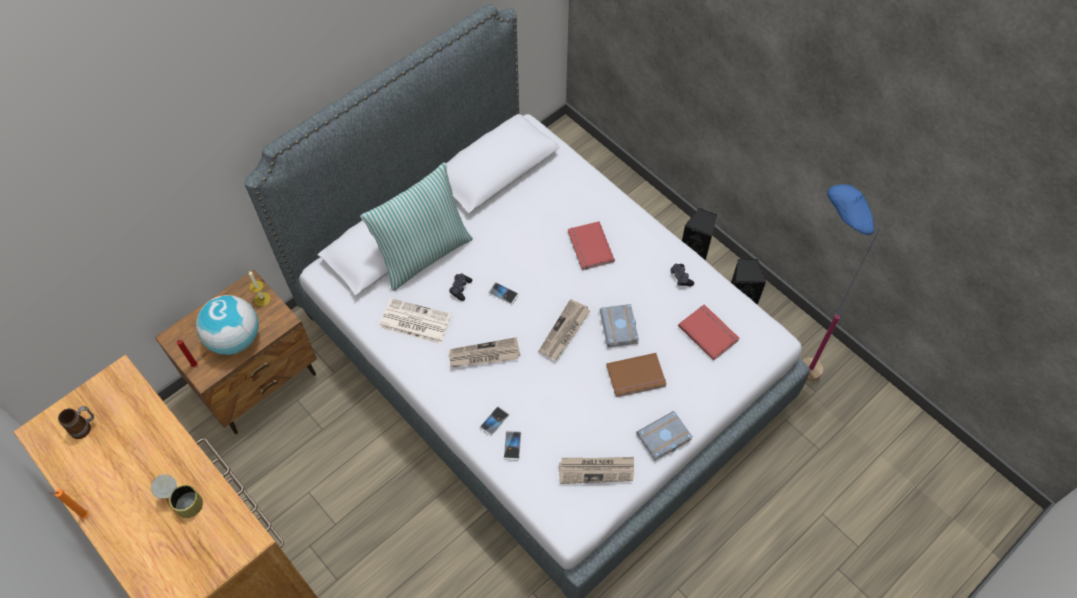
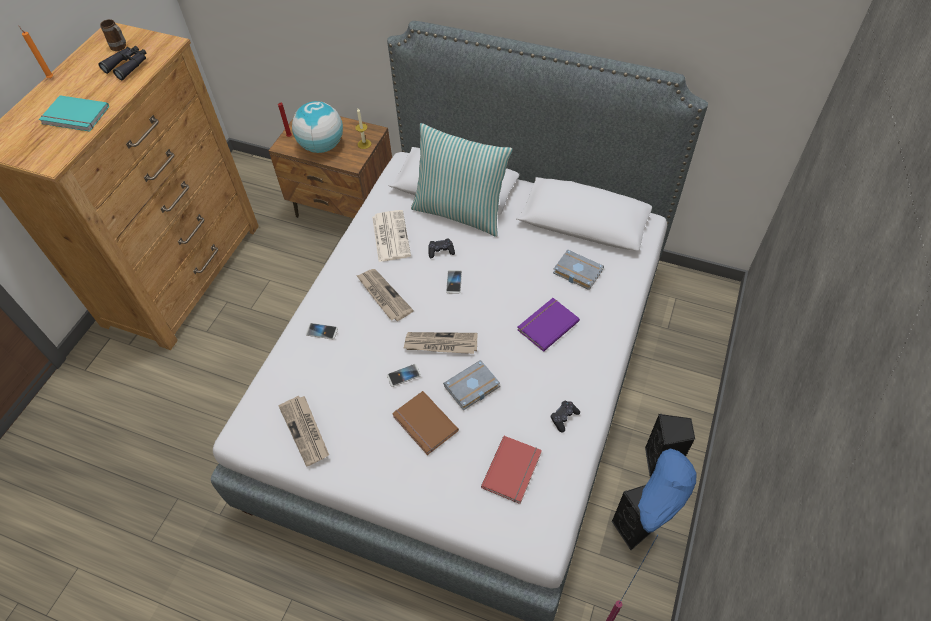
camera: 65 degrees right, 5 degrees down
(128, 427) = (128, 66): none -> black binoculars
(182, 500) = (75, 116): can -> turquoise book
(512, 445) = (304, 355): phone -> phone (403, 375)
(589, 247) = (546, 325): red book -> purple book
(664, 439) = (366, 477): grey book -> grey book (576, 272)

